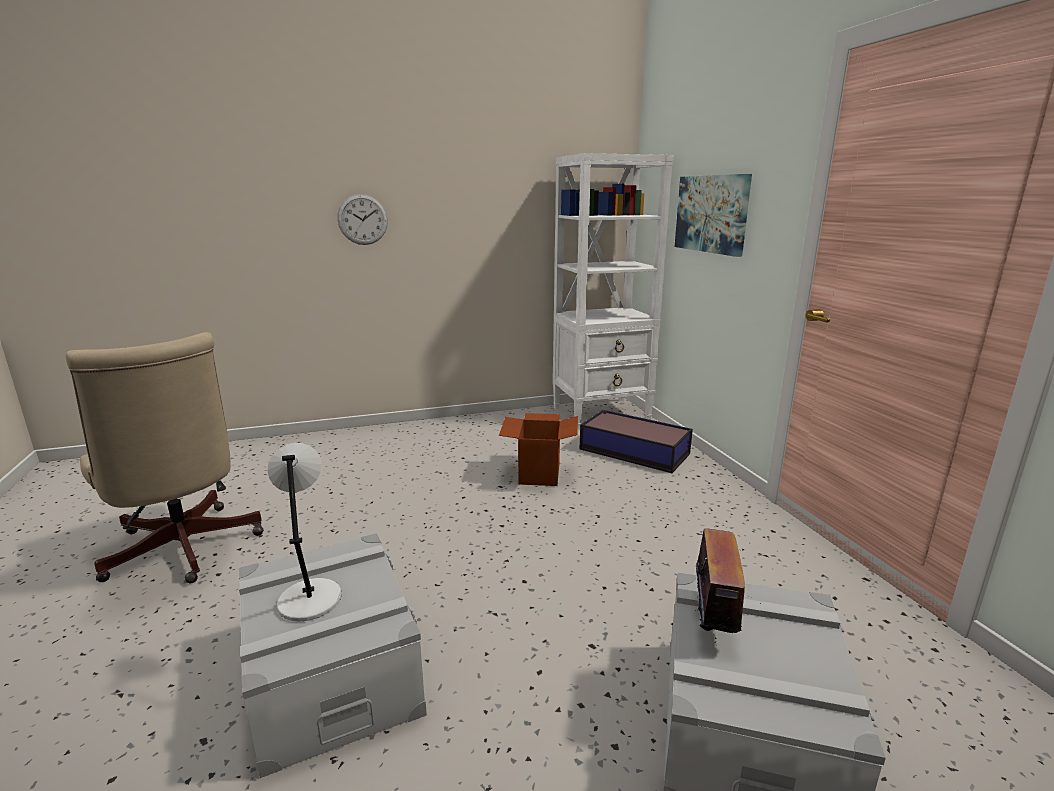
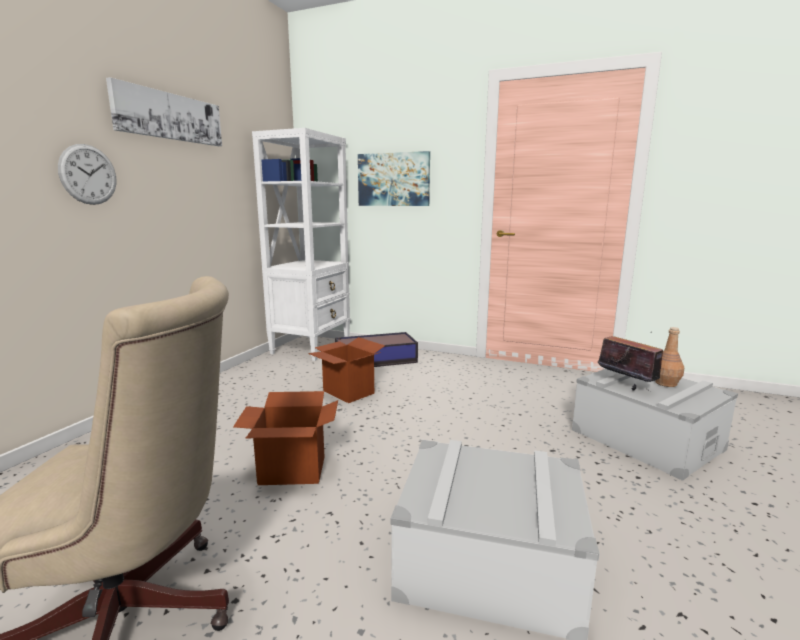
camera: 50 degrees left, 5 degrees down
(310, 598) = (489, 491): grey table lamp -> none
(377, 517) = (292, 471): none -> cardboard box
(450, 157) = (169, 116): none -> picture
(790, 657) = (665, 383): none -> brown bottle

